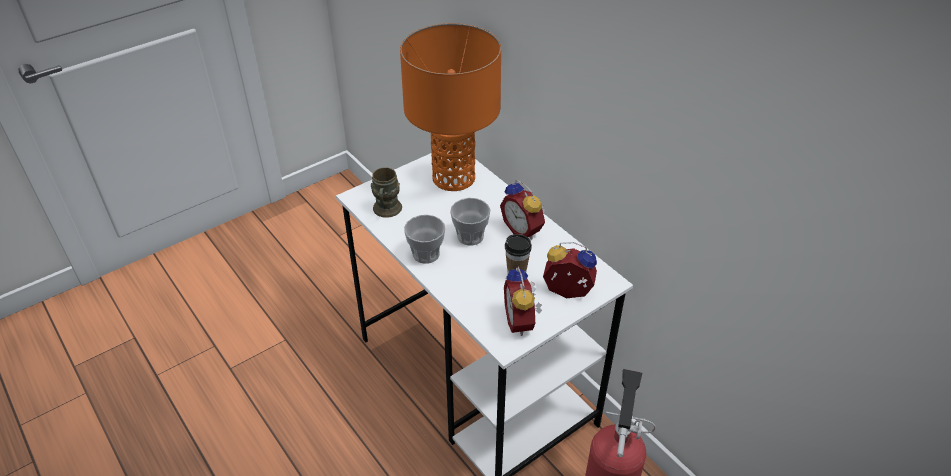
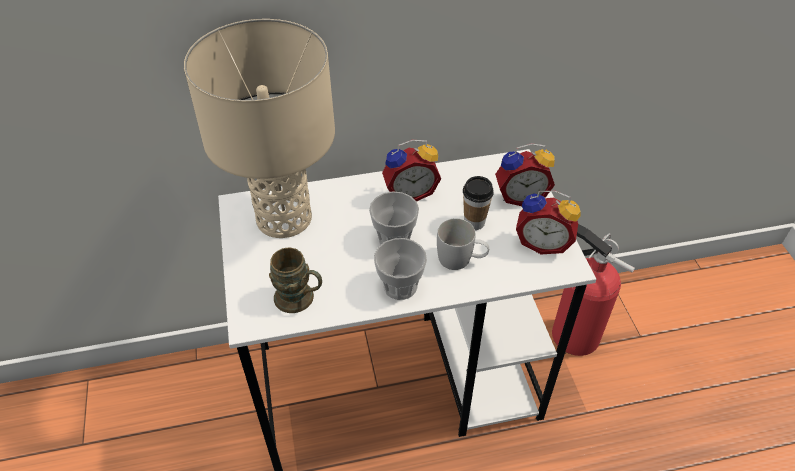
camera: 65 degrees left, 5 degrees up
(452, 178) = (283, 219): orange table lamp -> beige table lamp
(472, 278) = (461, 259): none -> white mug
(567, 294) = (520, 196): alarm clock -> alarm clock turned 135 degrees counterclockwise

